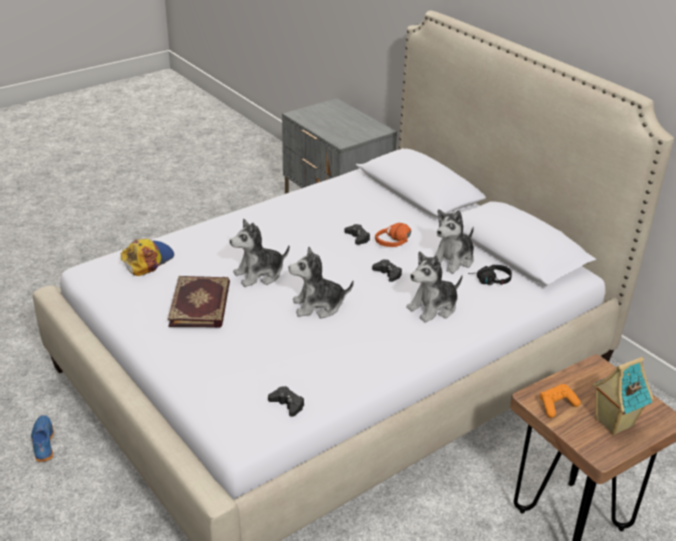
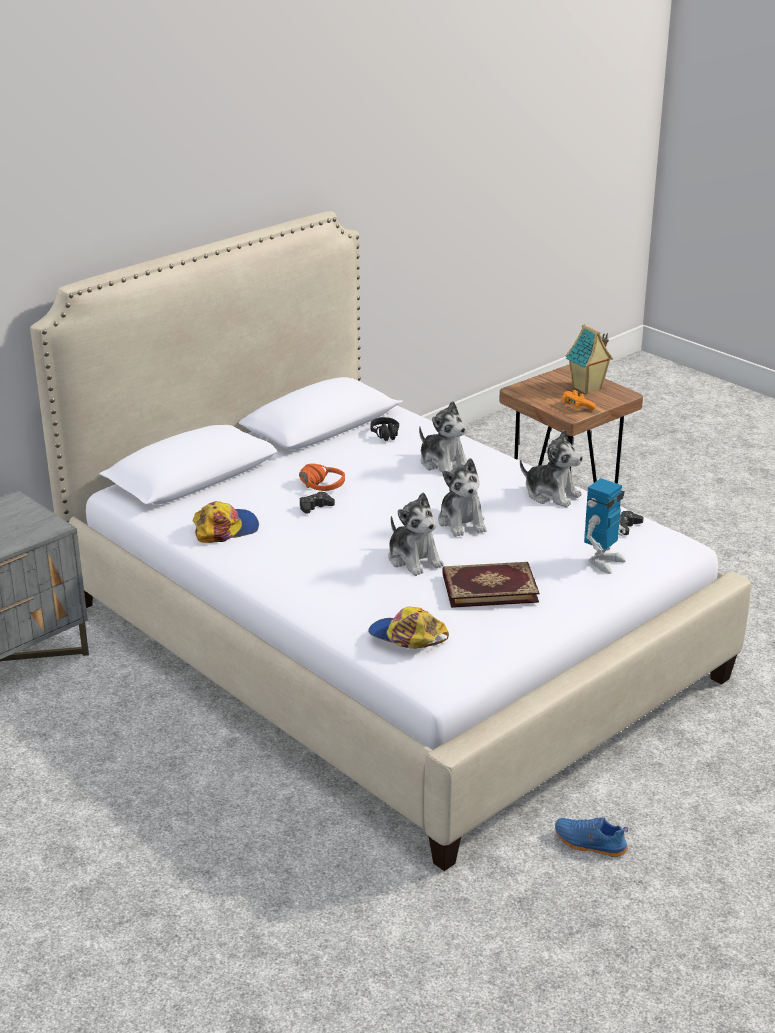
camera: 95 degrees left, 5 degrees down
(42, 443) = (589, 844): blue shoe -> blue shoe turned 45 degrees clockwise
(224, 376) = (602, 562): none -> toy robot
(330, 200) = (225, 529): none -> cap
(387, 273) = (387, 487): black game controller -> none
(453, 260) = (351, 454): plush toy -> plush toy (551, 494)

